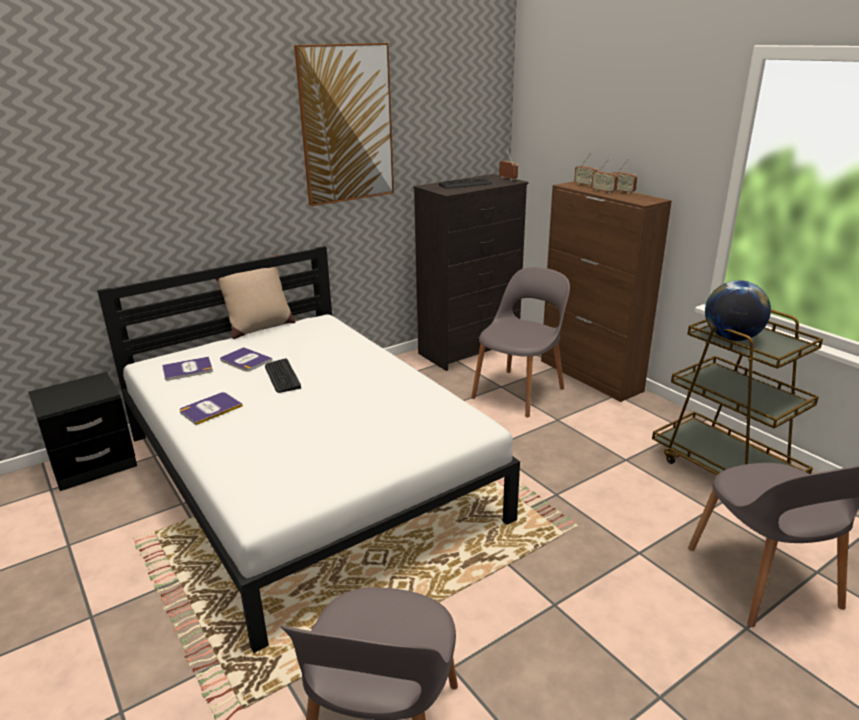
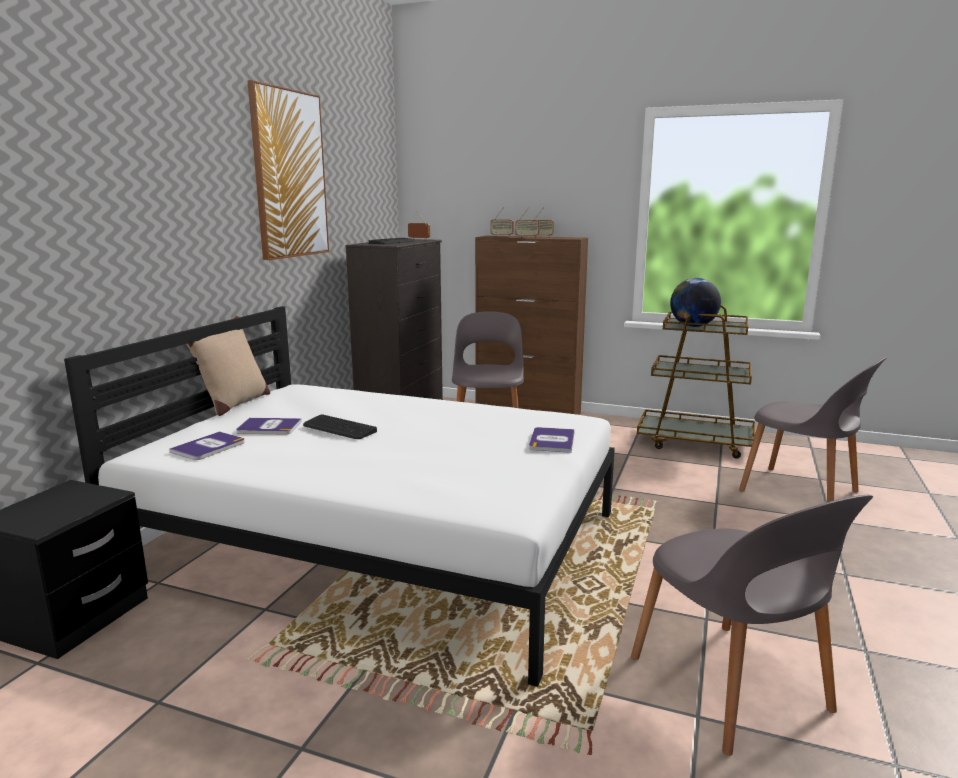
camera: 35 degrees left, 10 degrees down
(210, 409) = (304, 466): book -> book (552, 441)

